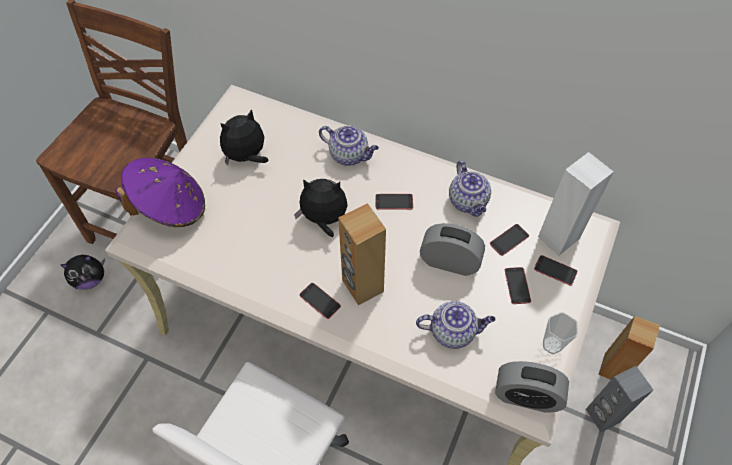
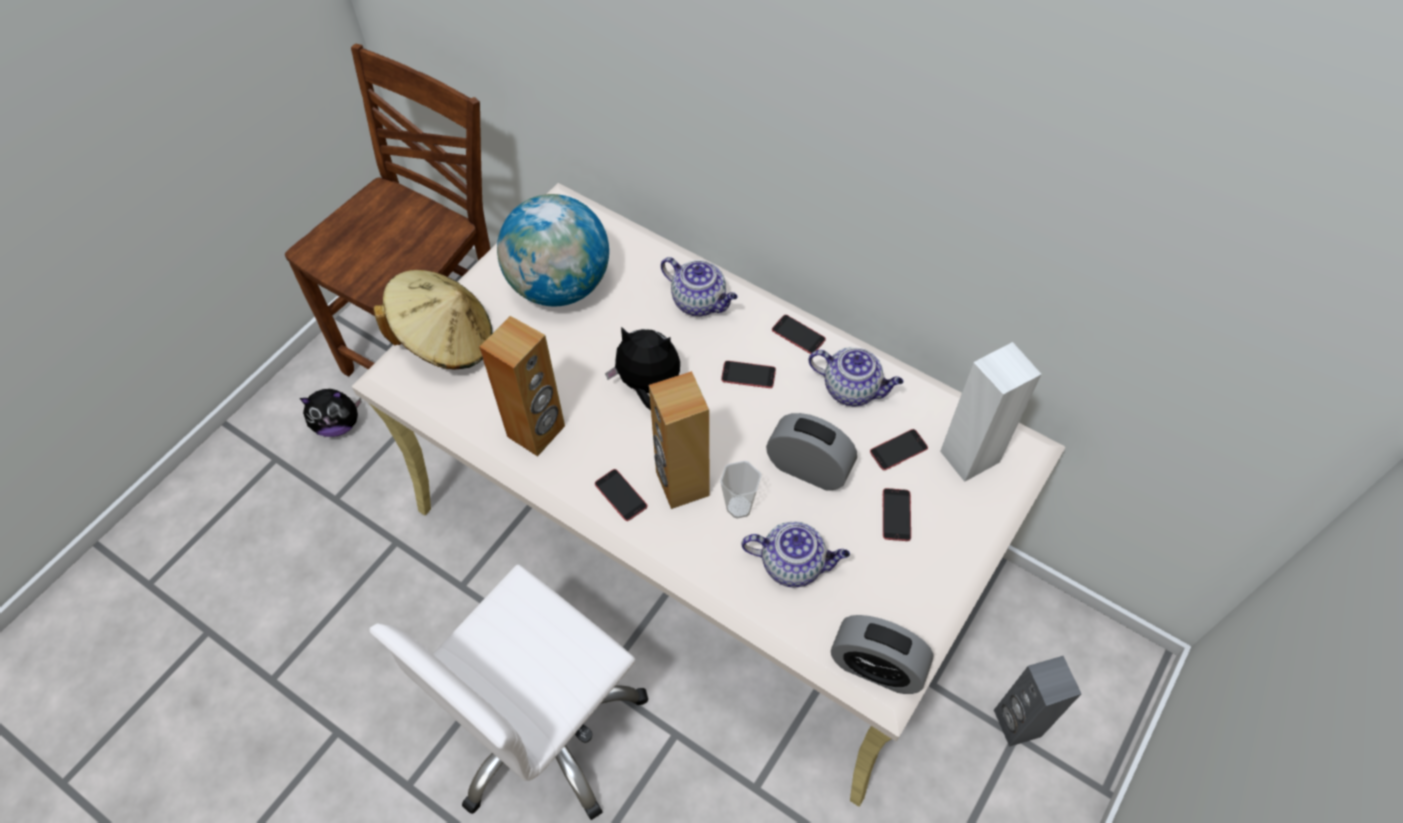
camera: 10 degrees right, 0 degrees up
(170, 207) = (446, 340): purple hat -> beige hat
(247, 156) = (559, 285): plush toy -> globe
(468, 202) = (852, 389): teapot -> teapot turned 60 degrees counterclockwise
(552, 345) = (927, 603): cup -> cup (739, 507)
(555, 270) = (955, 501): phone -> phone (798, 334)
(613, 368) = (1046, 659): brown speaker -> brown speaker (537, 431)

